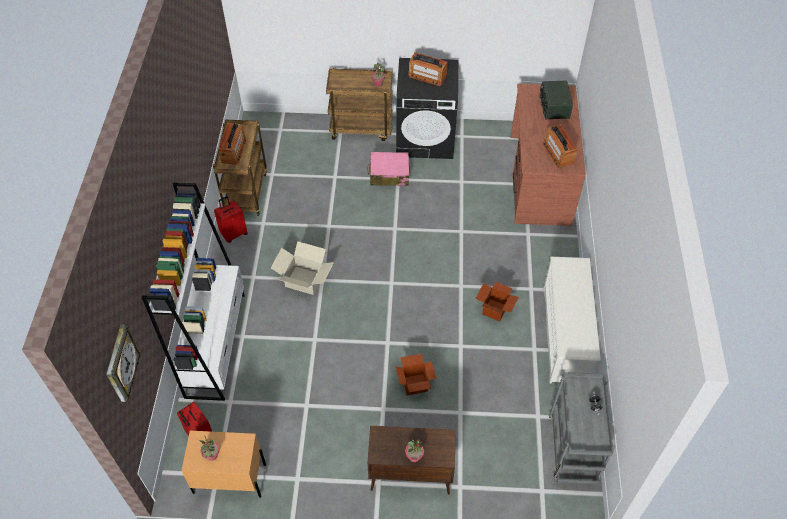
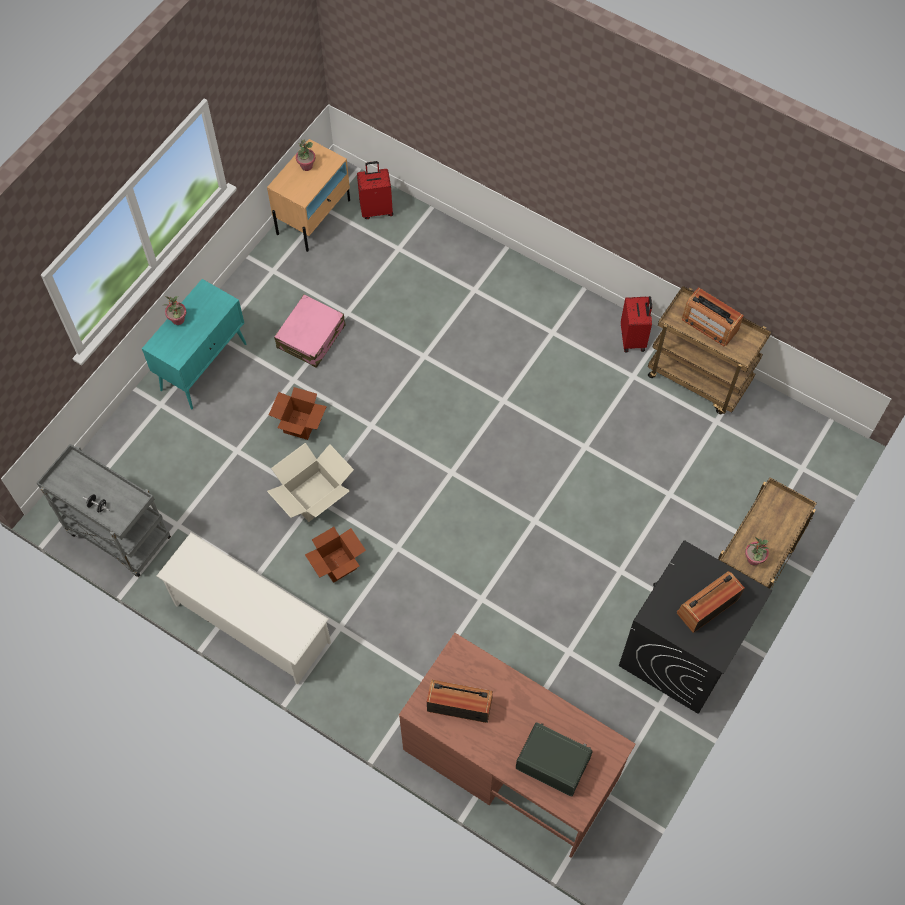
camera: 120 degrees right, 10 degrees up
(121, 365) = (366, 41): wall clock -> none
(215, 344) = (480, 262): white bookcase -> none
(304, 280) = (514, 382): cardboard box -> cardboard box (314, 496)
(389, 174) = (636, 564): pink suitcase -> pink suitcase (311, 337)
(409, 476) = (204, 366): brown cabinet -> turquoise cabinet

